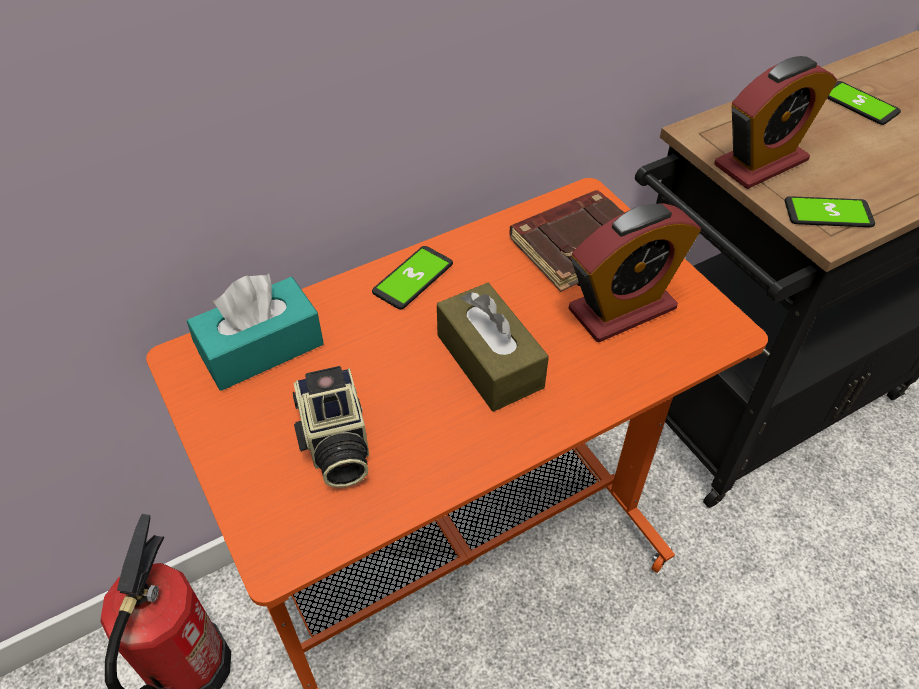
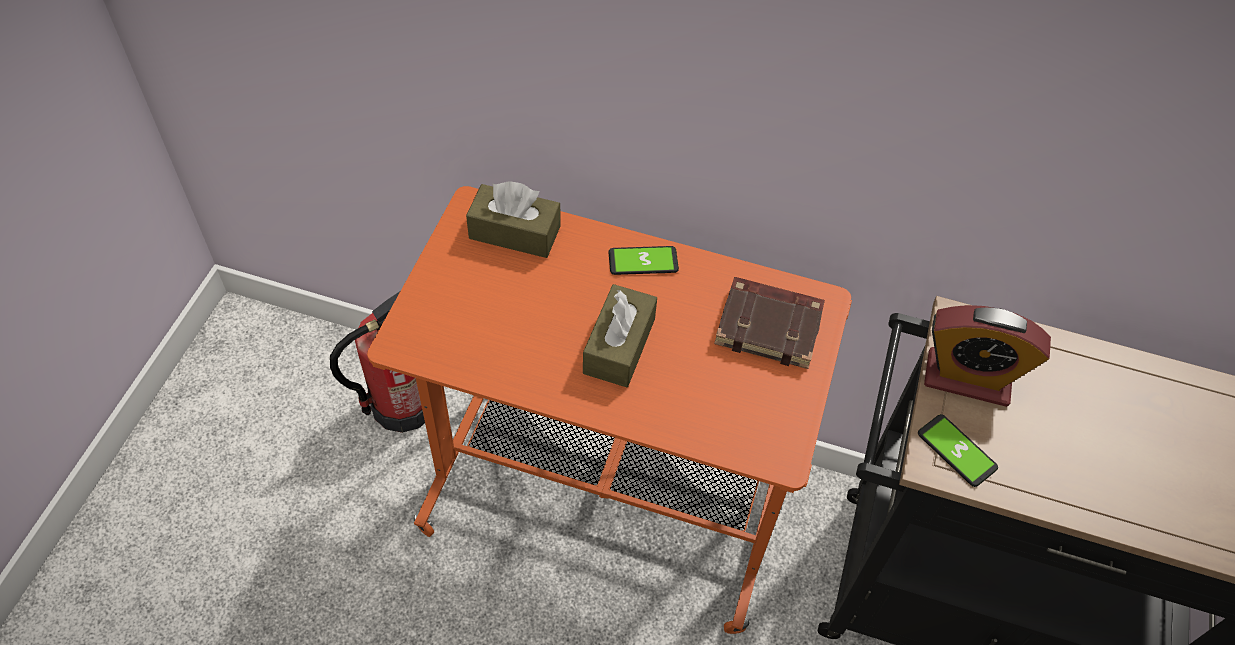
camera: 45 degrees right, 5 degrees up
(261, 348) = (514, 232): turquoise tissue box -> brown tissue box
(334, 444) = (486, 316): camera -> none
(622, 309) = (737, 387): alarm clock -> none
(859, 104) = (1131, 406): phone -> none

